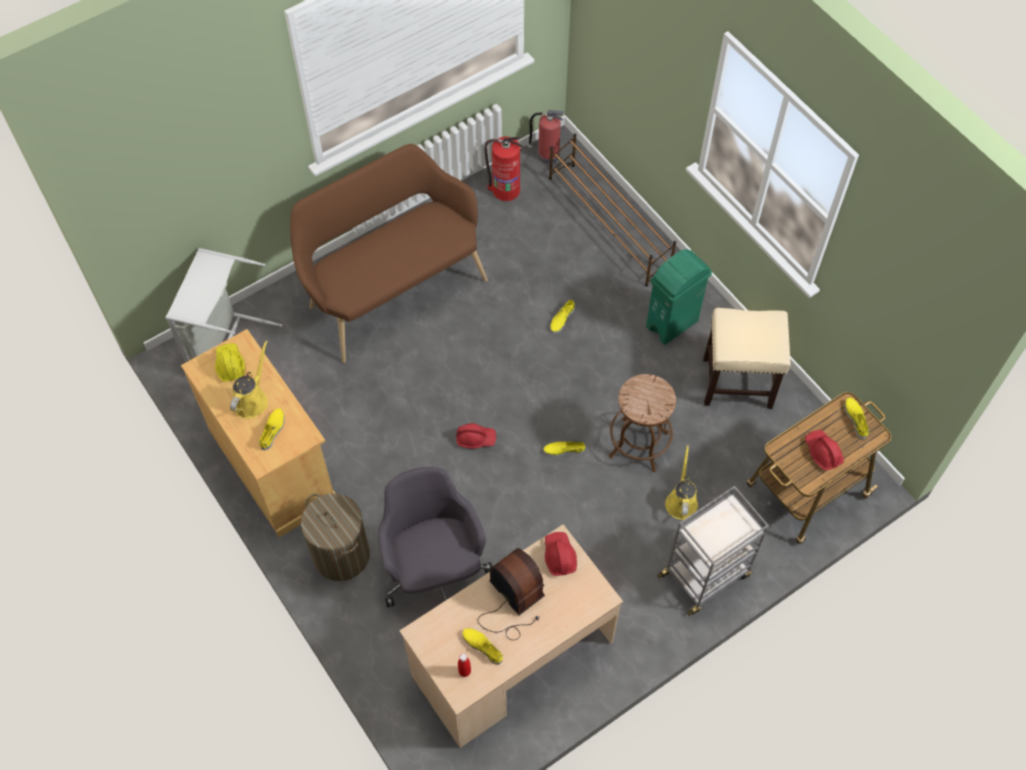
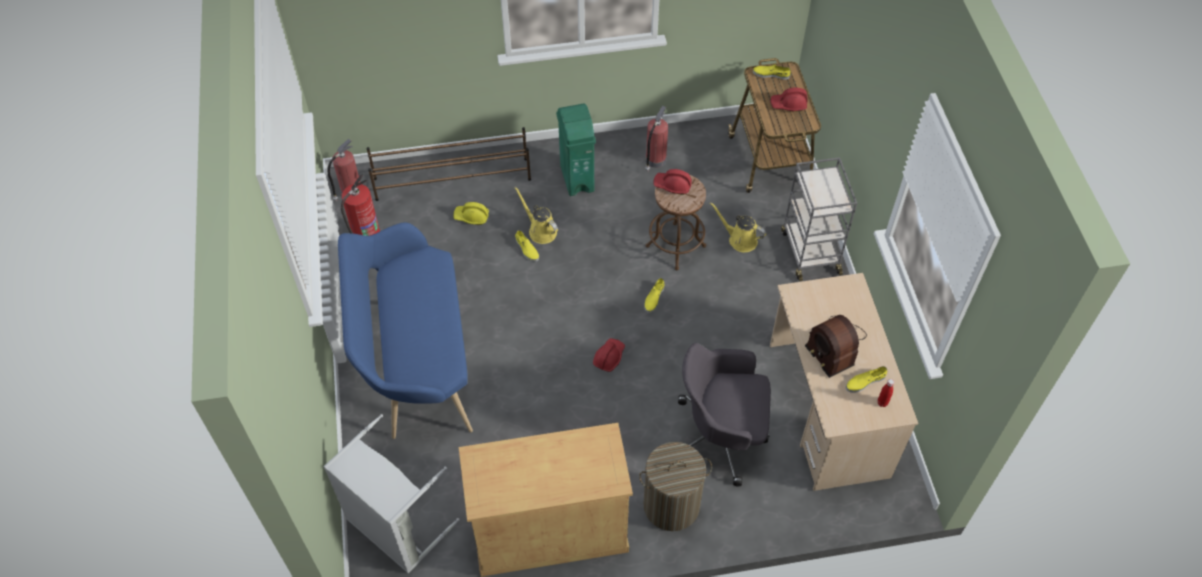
camera: 65 degrees left, 5 degrees down
(230, 365) = (492, 475): yellow hard hat -> yellow hard hat (471, 217)
(252, 399) = (542, 468): yellow watering can -> yellow watering can (540, 230)
(272, 430) = (586, 462): yellow shoe -> none
(392, 290) = (416, 363): brown bench -> blue bench
(512, 602) = (833, 346): radio -> radio turned 105 degrees counterclockwise
(559, 556) = (805, 298): red hard hat -> red hard hat (672, 185)
(738, 383) = (655, 160): beige stool -> fire extinguisher

